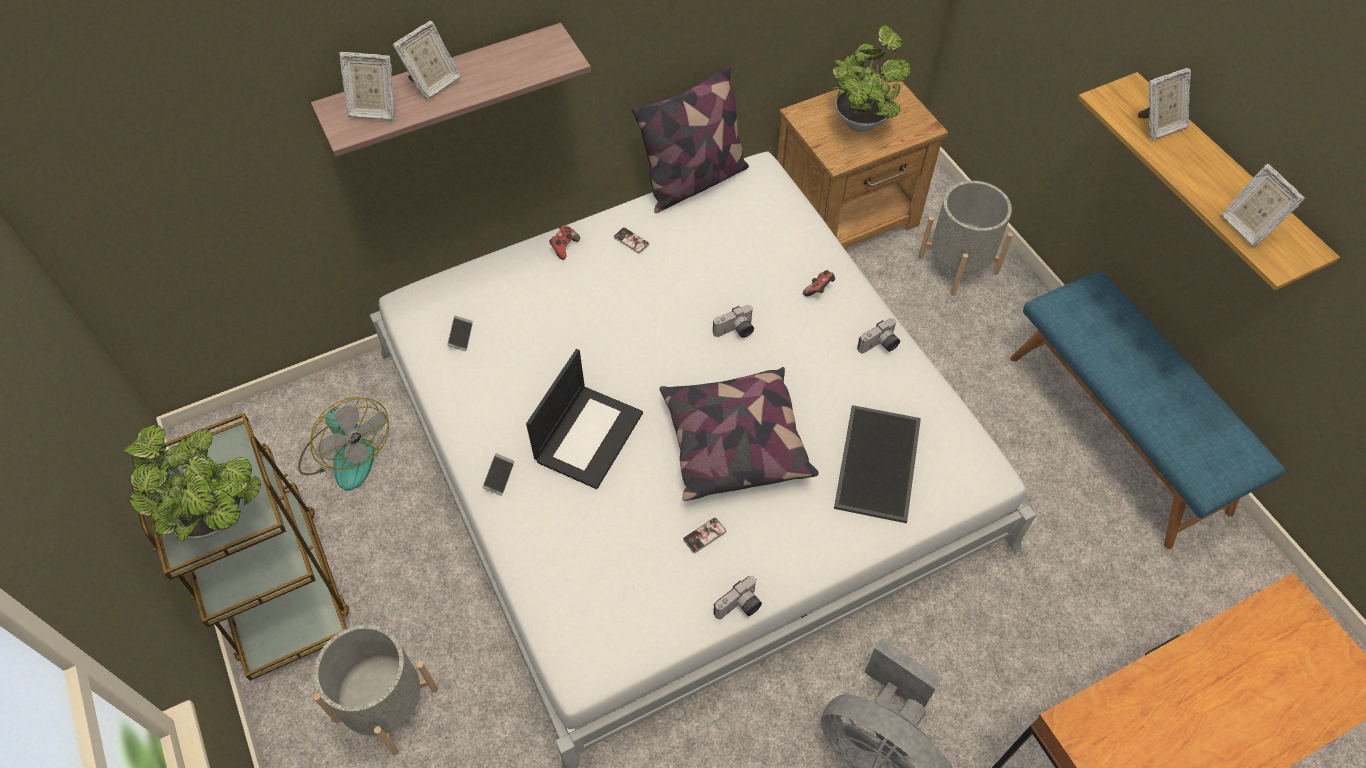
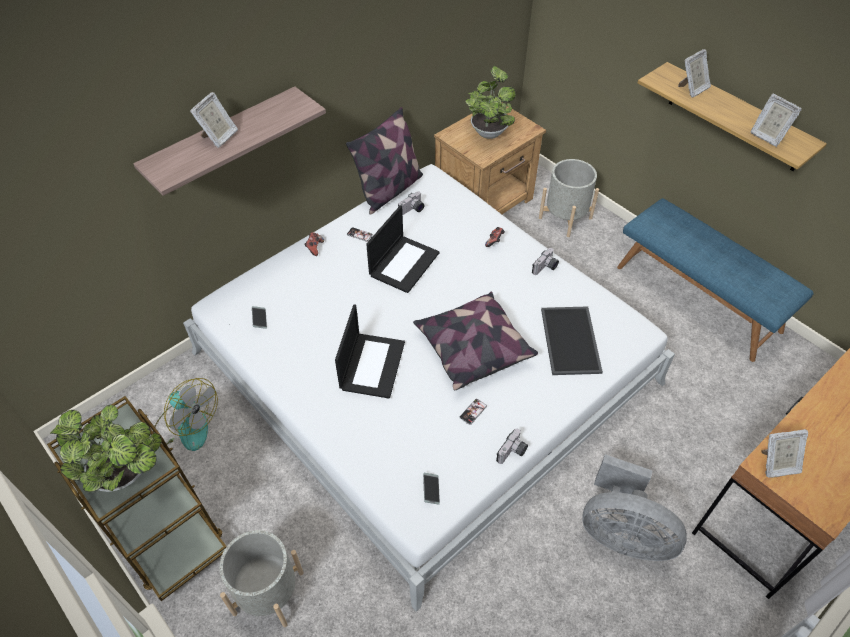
camera: 15 degrees left, 5 degrees down
(374, 109) = (181, 160): picture frame -> picture frame (777, 464)
(499, 476) = (317, 406): phone -> phone (431, 490)
(679, 296) = (404, 263): none -> laptop
(735, 331) = (449, 278): camera -> camera (412, 210)

